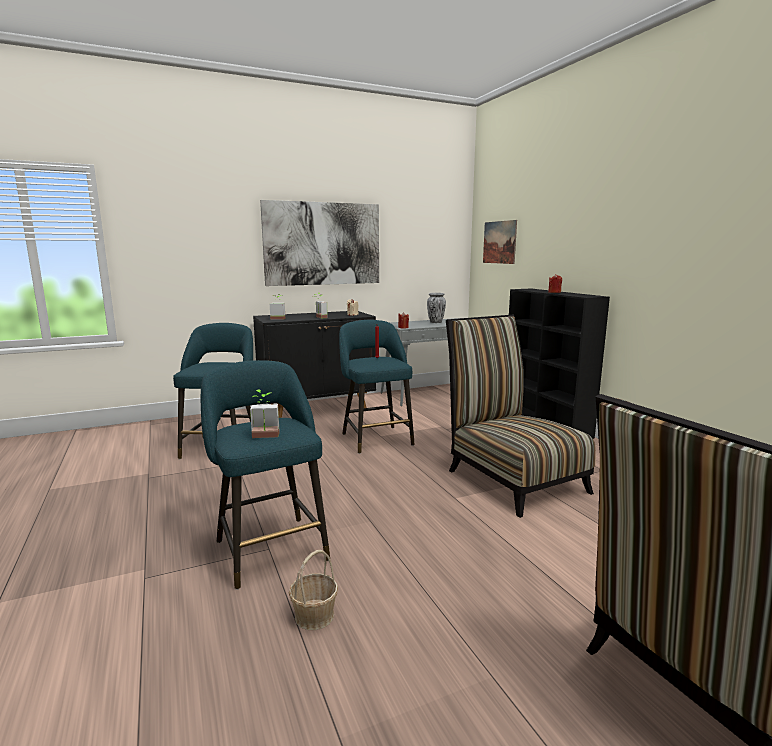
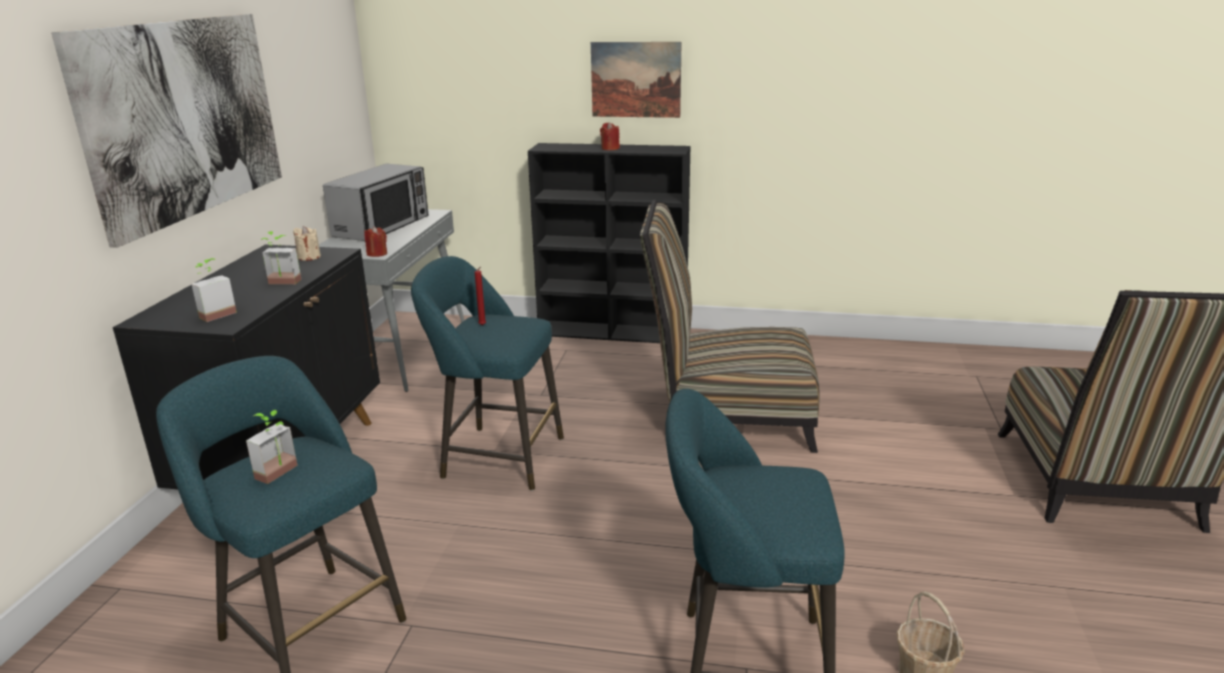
camera: 55 degrees left, 10 degrees up
(265, 437) = (804, 504): potted plant -> potted plant (282, 474)
(435, 322) = (382, 227): vase -> microwave
(499, 242) = (446, 68): picture -> picture (636, 79)

